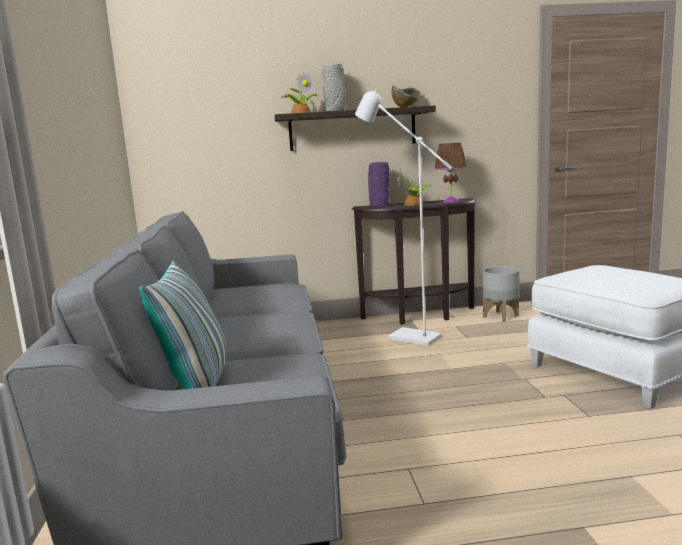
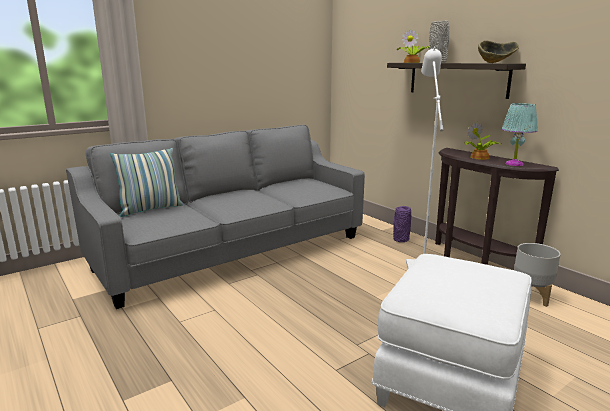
camera: 60 degrees right, 5 degrees up
(379, 205) = (457, 151): purple vase -> purple vase (400, 239)
(450, 201) = (514, 164): brown table lamp -> turquoise table lamp

